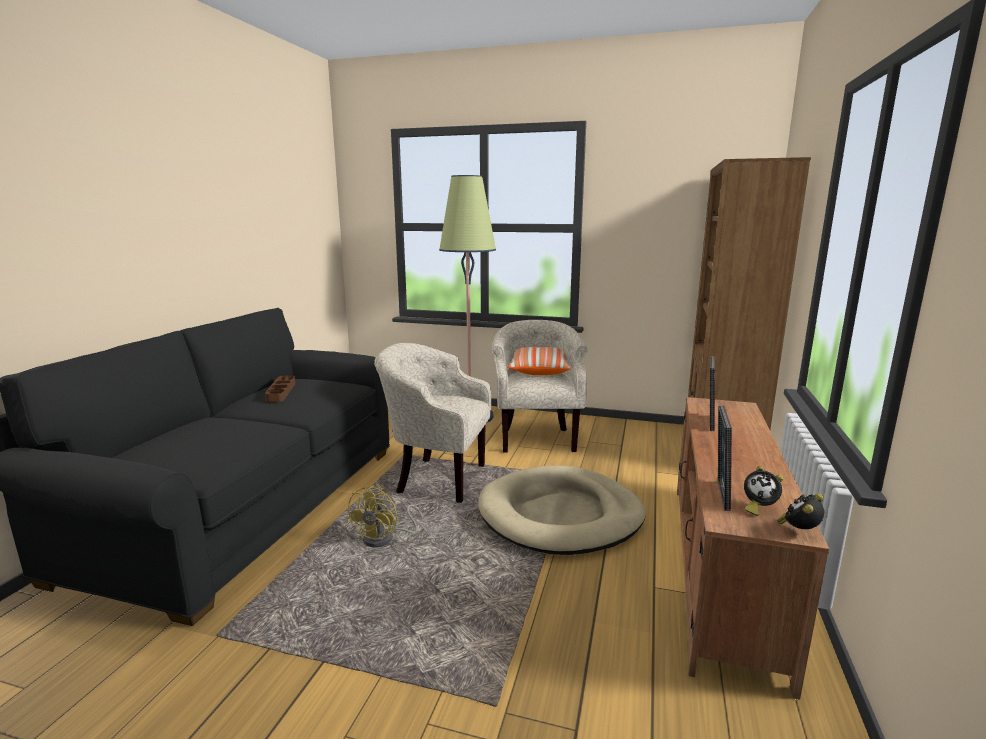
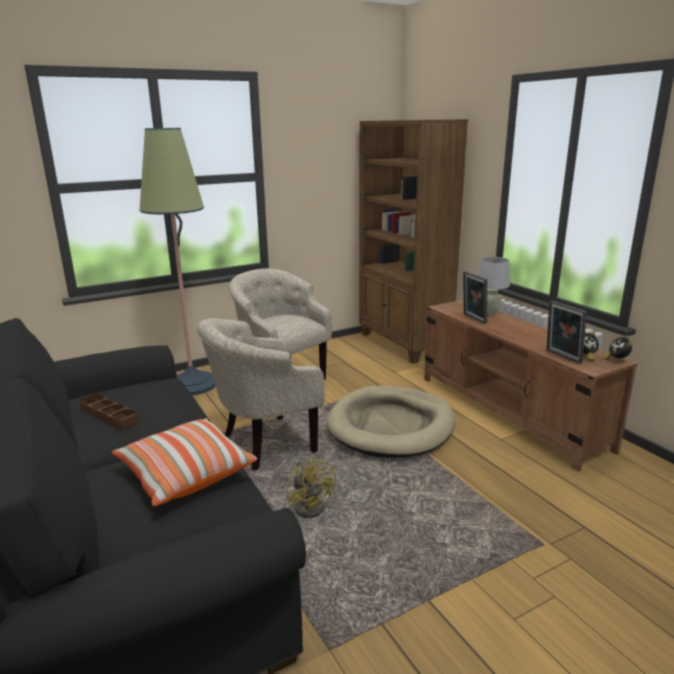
camera: 45 degrees left, 5 degrees up
(538, 371) = (275, 318): pillow -> pillow (185, 474)
(746, 424) = (489, 313): none -> white table lamp

